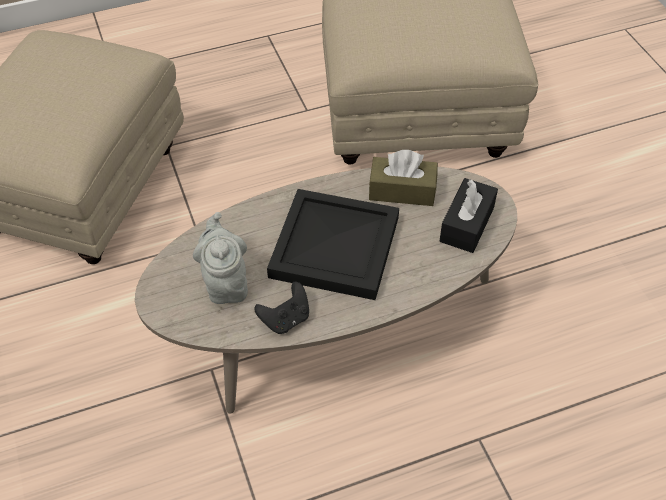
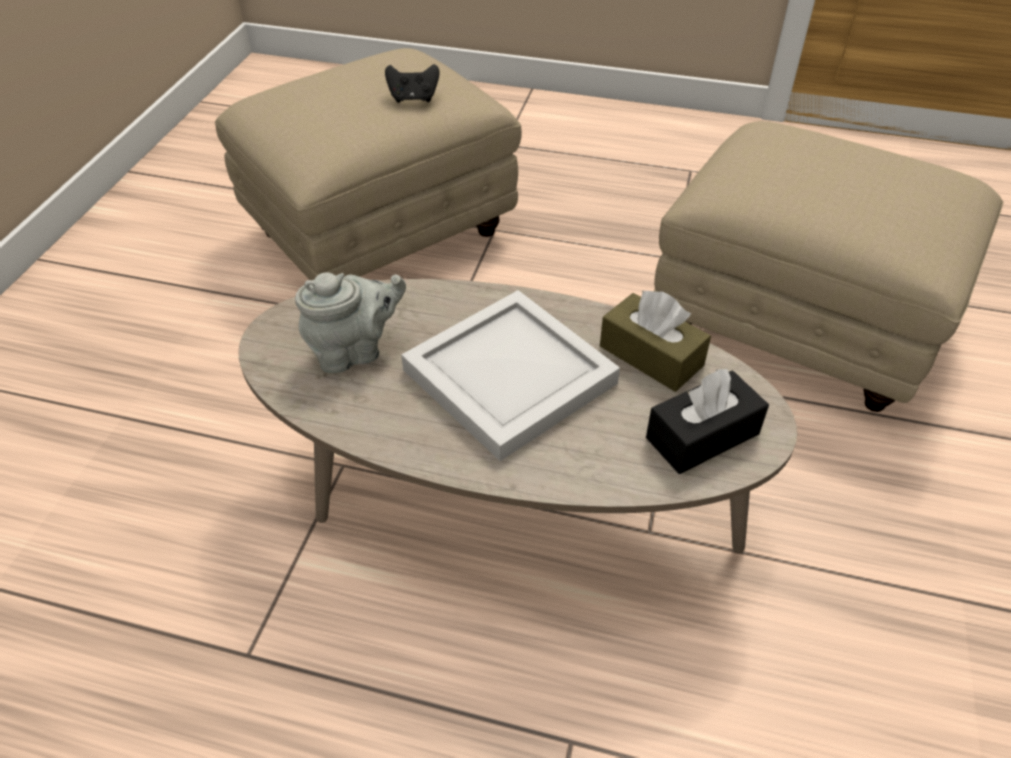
camera: 35 degrees right, 5 degrees down
(225, 283) = (355, 351): grey teapot -> grey teapot turned 45 degrees clockwise
(286, 319) = (377, 424): black game controller -> black game controller (413, 98)
(333, 245) = (510, 374): black tray -> white tray

